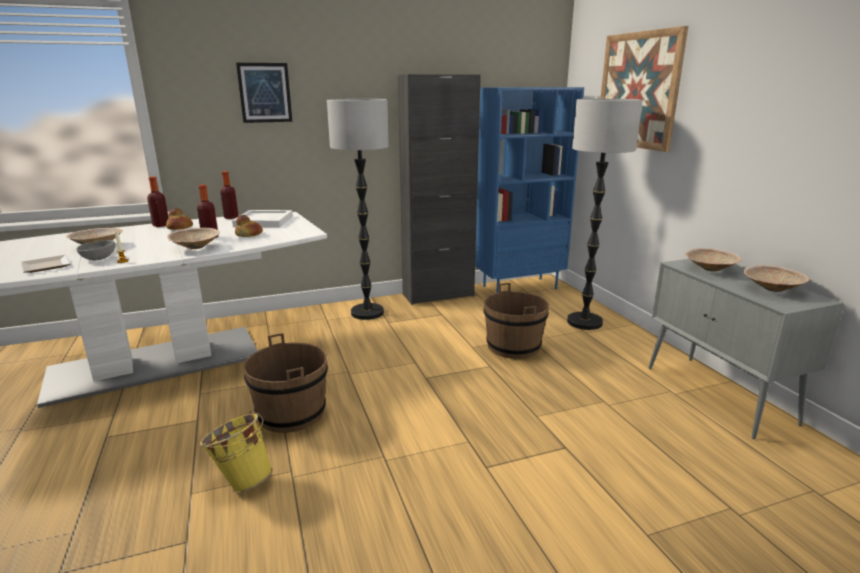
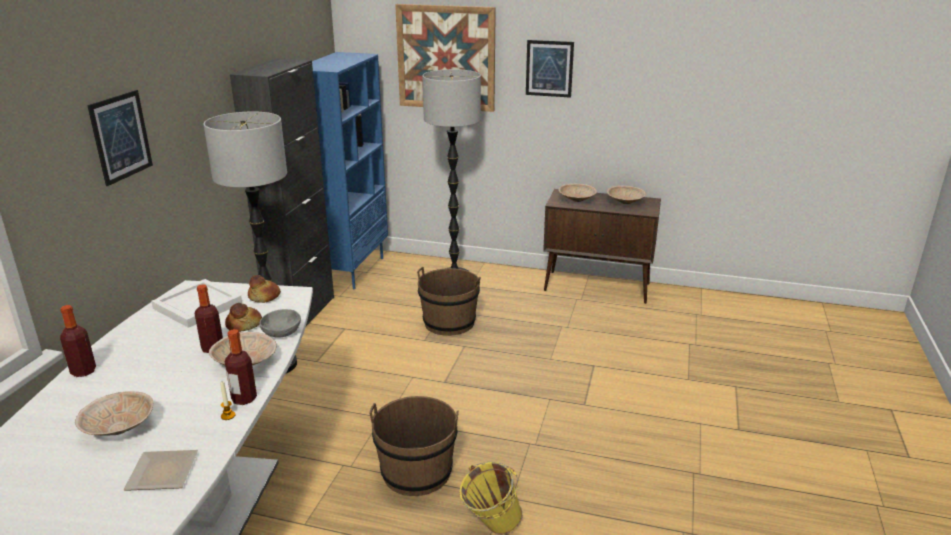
camera: 55 degrees left, 5 degrees up
(98, 258) = (187, 432): grey bowl -> grey bowl (282, 333)
(180, 228) = (127, 360): bread -> bread (264, 297)
(231, 217) = (137, 320): bottle -> bottle (244, 399)
(719, 395) = (598, 287): grey cabinet -> brown cabinet
(730, 99) = (549, 68): none -> picture

